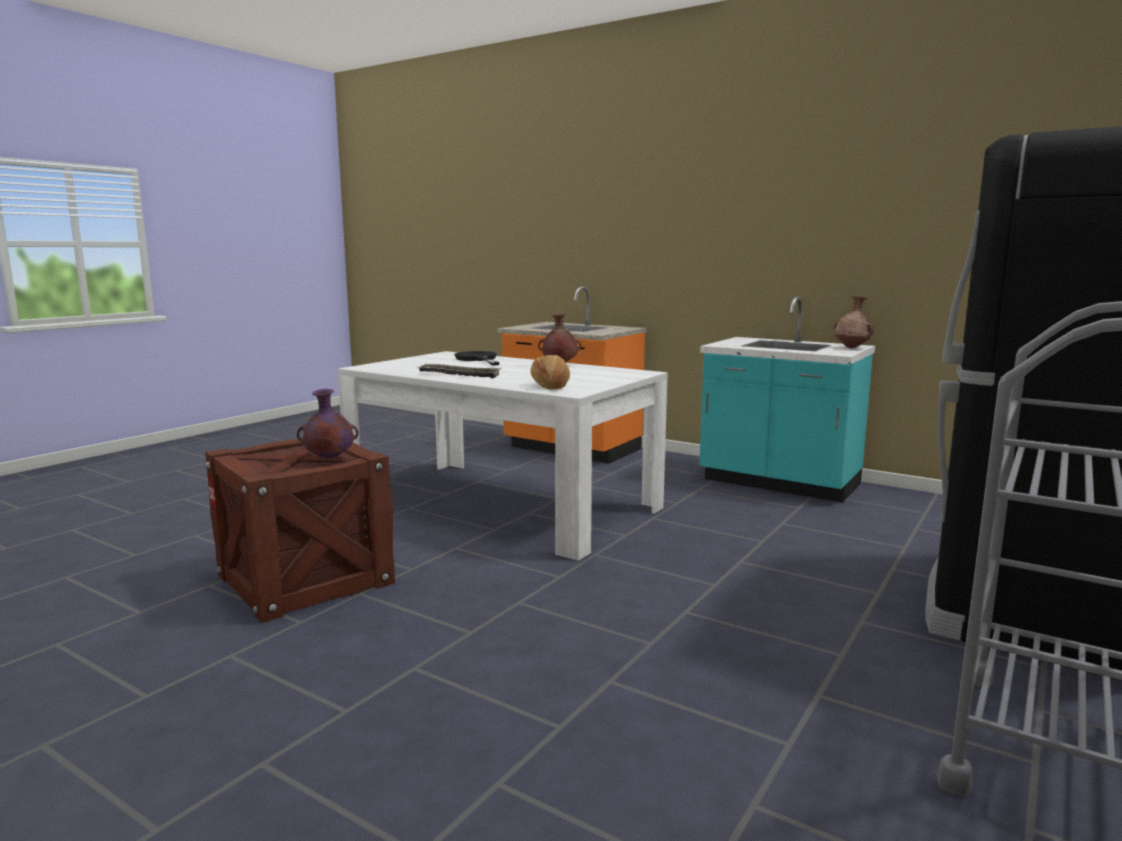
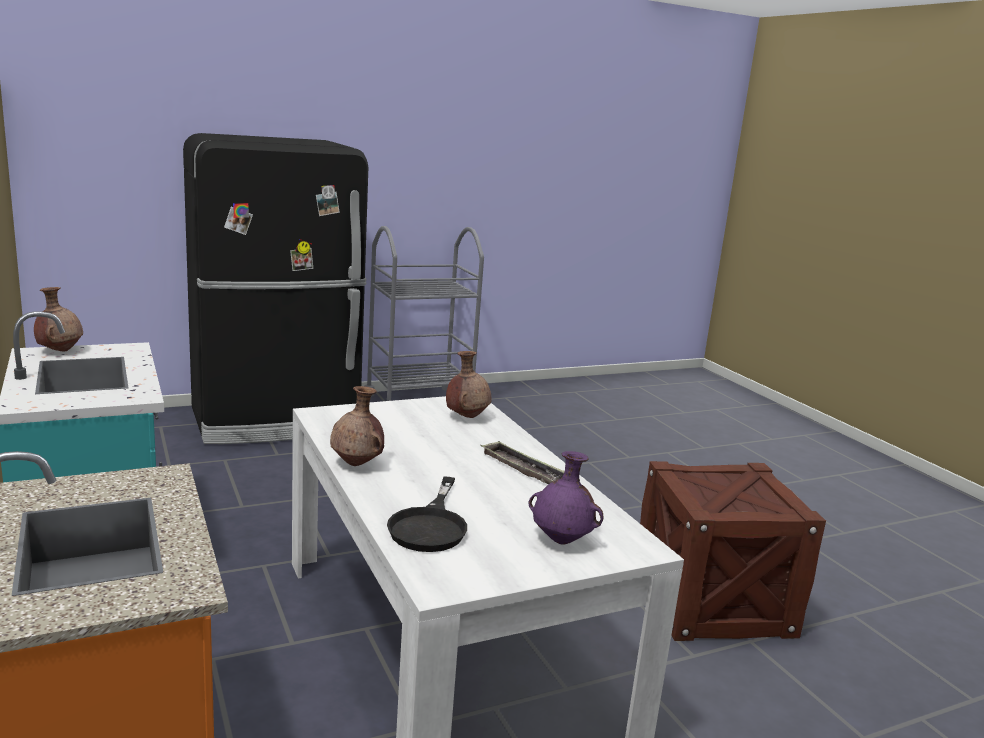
camera: 150 degrees left, 5 degrees up
(328, 459) = (701, 479): purple vase -> purple vase (562, 540)
(551, 386) = (467, 416): bread -> brown vase

